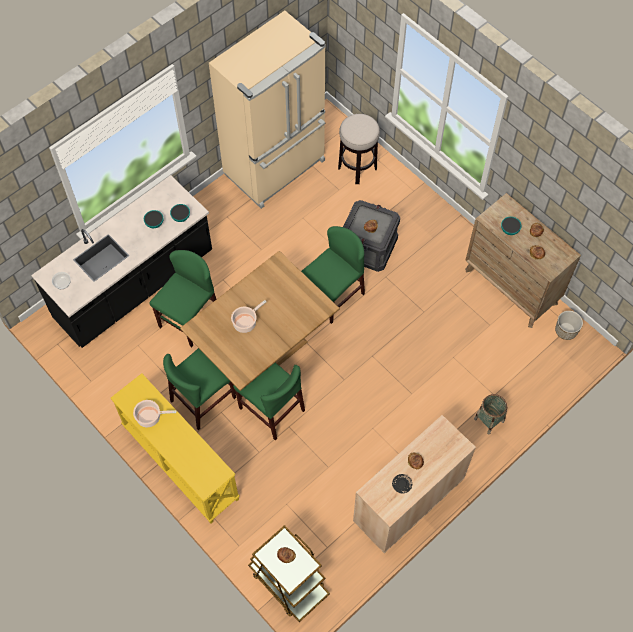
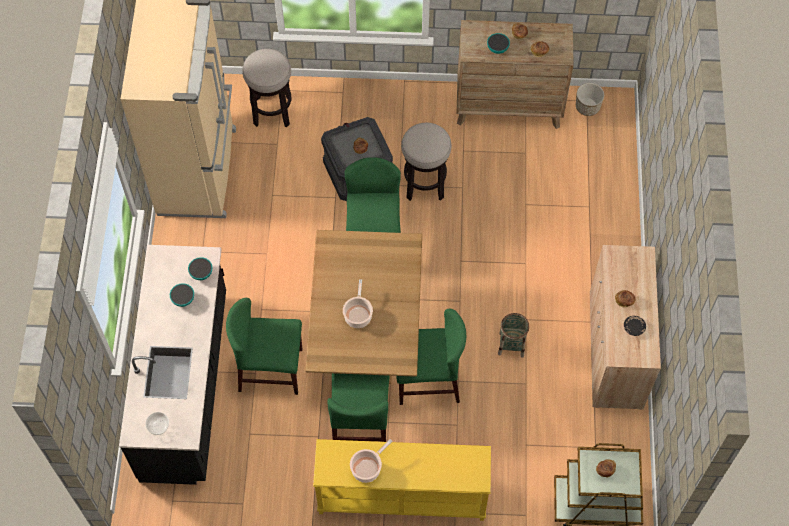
camera: 45 degrees left, 0 degrees up
(189, 319) = (270, 369): green chair -> green chair turned 75 degrees counterclockwise
(401, 289) = (424, 184): none -> stool
(489, 420) = (606, 230): basket -> basket (511, 344)

